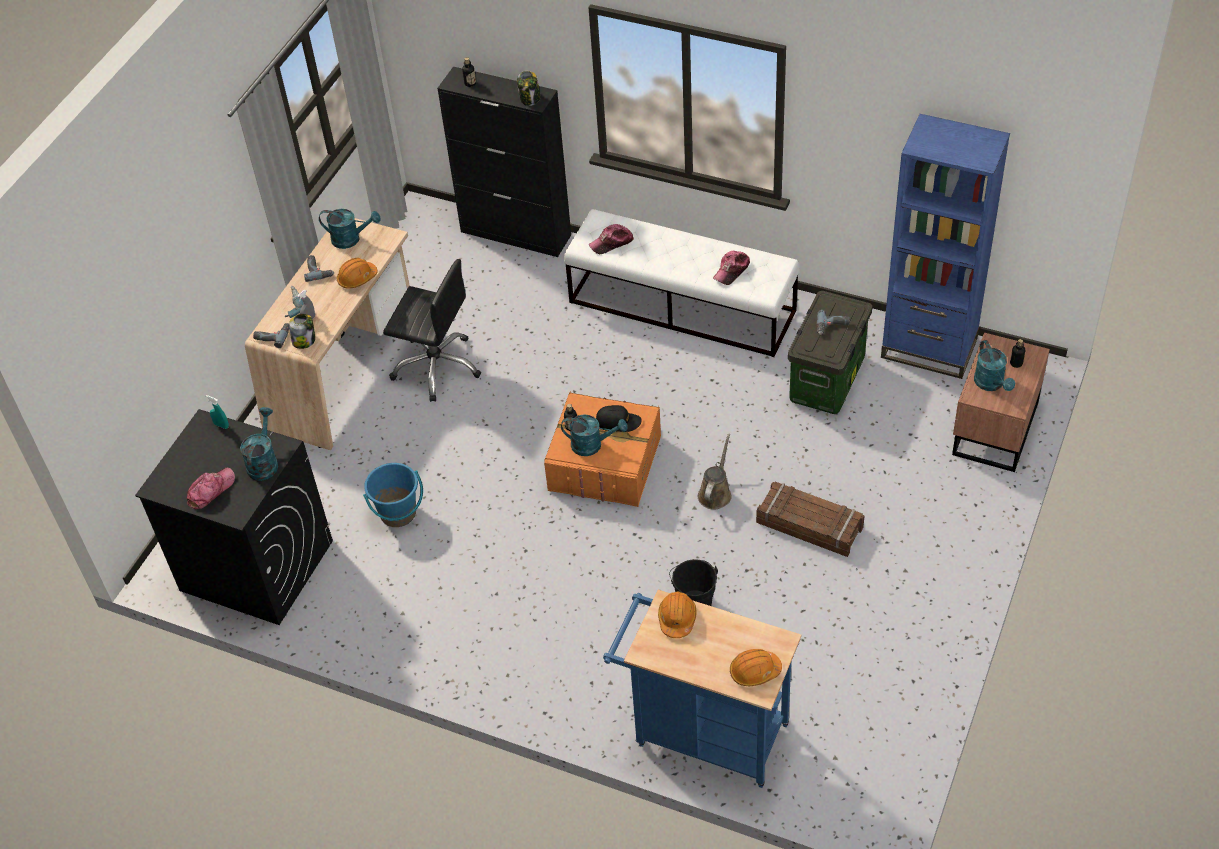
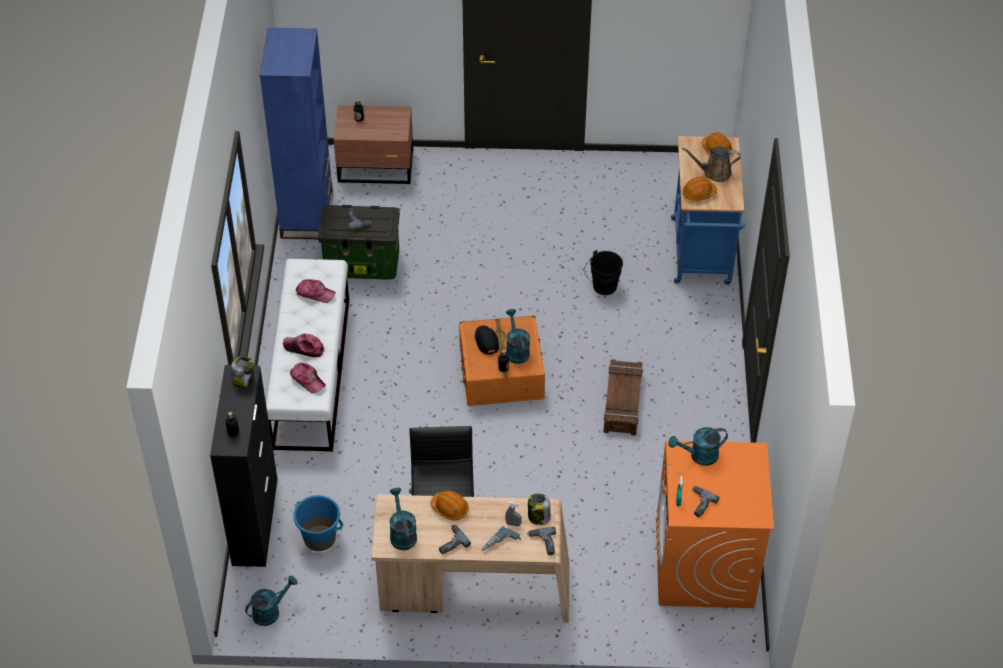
camera: 115 degrees left, 0 degrees up
(207, 441) = (699, 503): none -> power drill
(211, 490) = (743, 478): cap -> cap (304, 348)
(255, 565) = (704, 565): black washing machine -> orange washing machine
(398, 513) = (609, 488): blue bucket -> blue bucket (320, 538)
(715, 493) = (501, 301): brown watering can -> brown watering can (714, 172)
(809, 525) = (507, 243): crate -> crate (622, 402)
(991, 384) = (384, 127): turquoise watering can -> turquoise watering can (270, 611)

